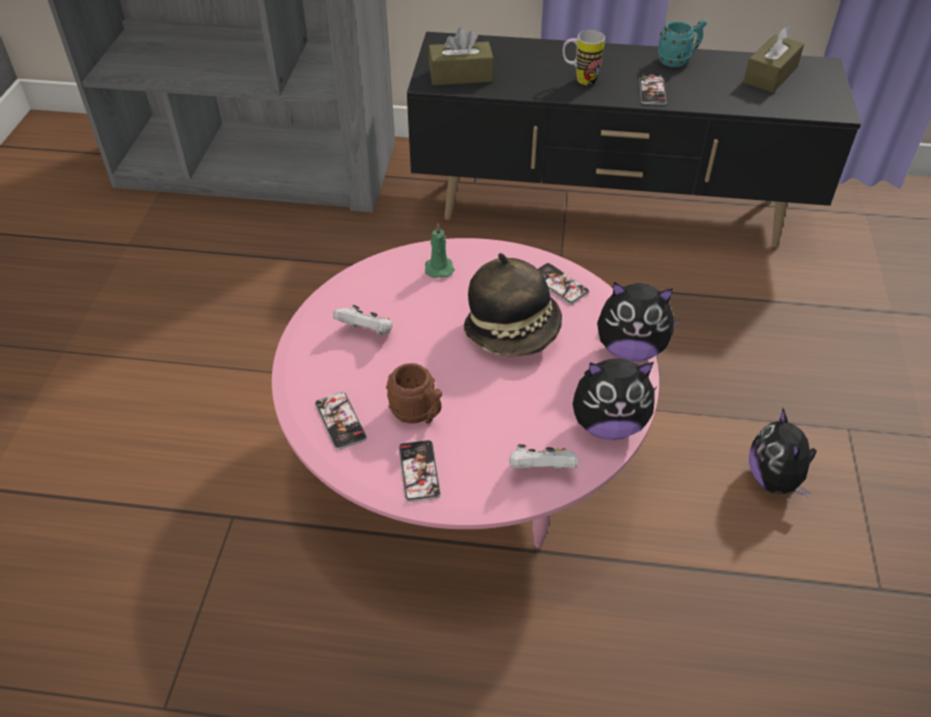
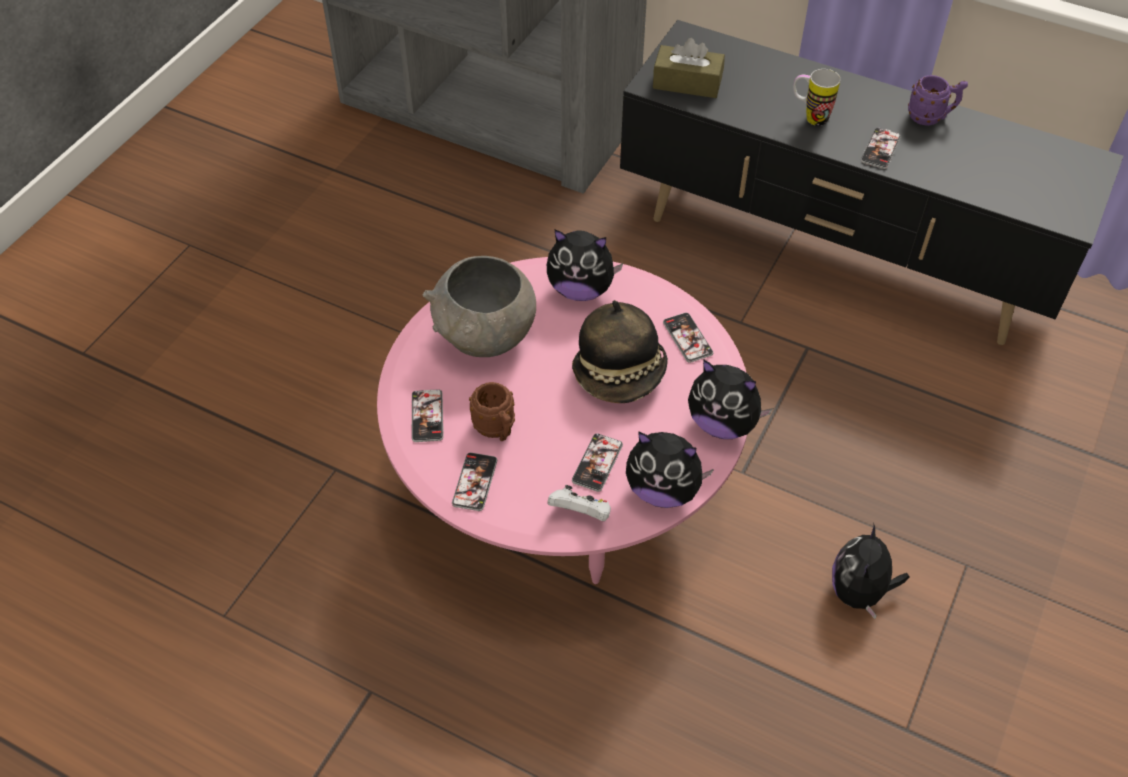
camera: 20 degrees right, 5 degrees up
(367, 332) = (486, 337): white game controller -> grey bowl
(439, 267) = (581, 289): green candle -> plush toy
(532, 417) = (597, 463): none -> phone
(678, 61) = (931, 117): turquoise mug -> purple mug
(770, 75) = (1025, 159): brown tissue box -> none

